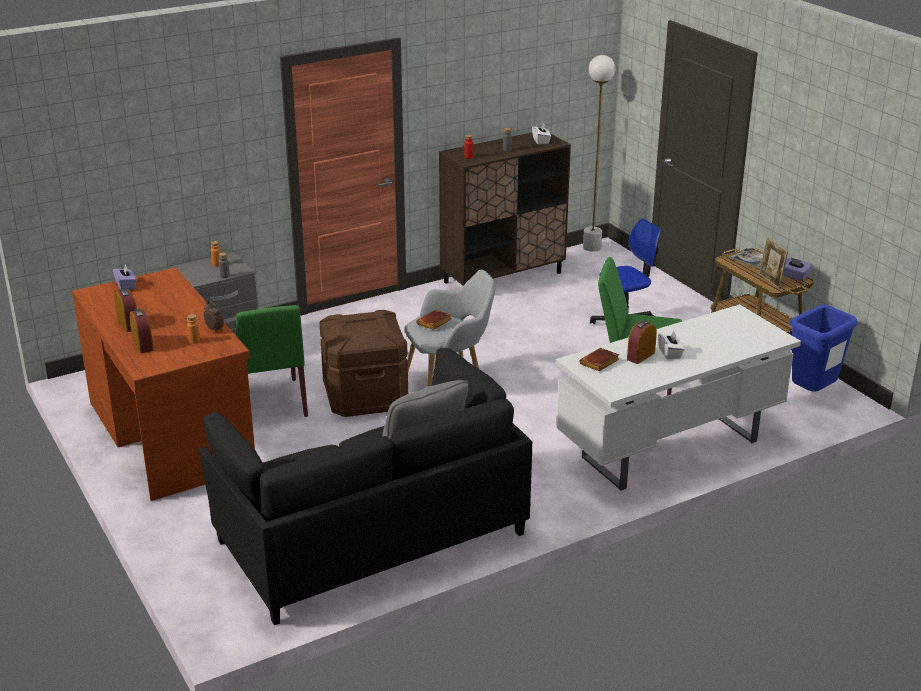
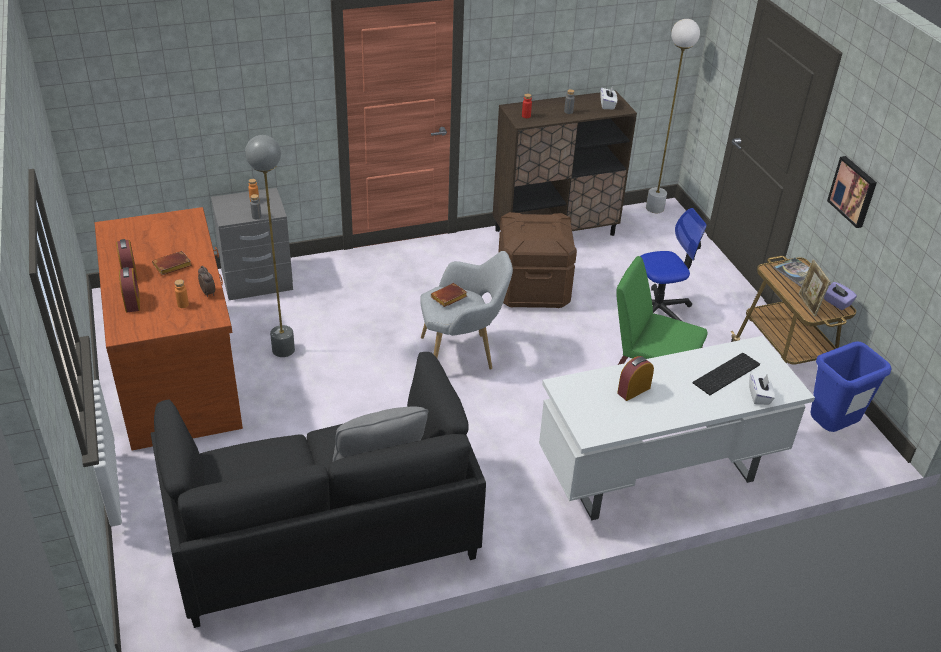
camera: 10 degrees right, 10 degrees up
(126, 286) = (146, 224): purple tissue box -> none
(271, 402) = (283, 350): green chair -> grey floor lamp
(365, 397) = (375, 358): brown storage box -> brown storage box (533, 289)
(599, 363) = (586, 393): brown book -> brown book (171, 266)
(670, 353) = (666, 391): white tissue box -> white tissue box (759, 396)
(719, 335) = (727, 375): none -> keyboard
(790, 172) = (853, 191): none -> picture

